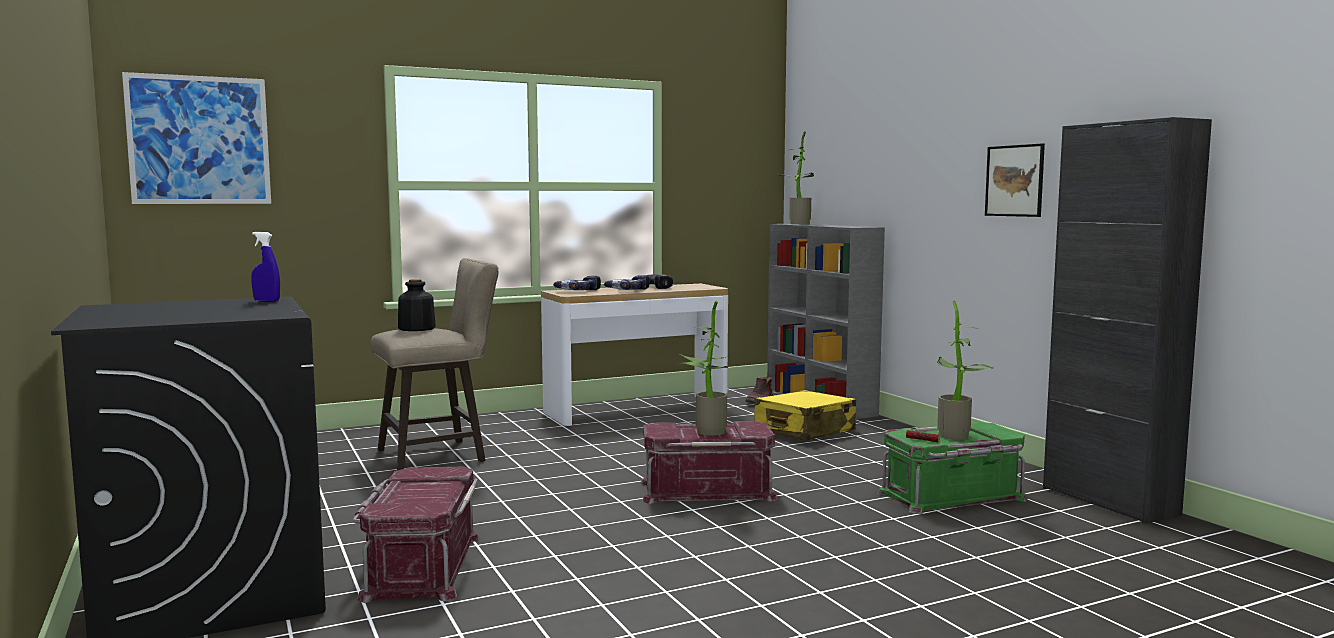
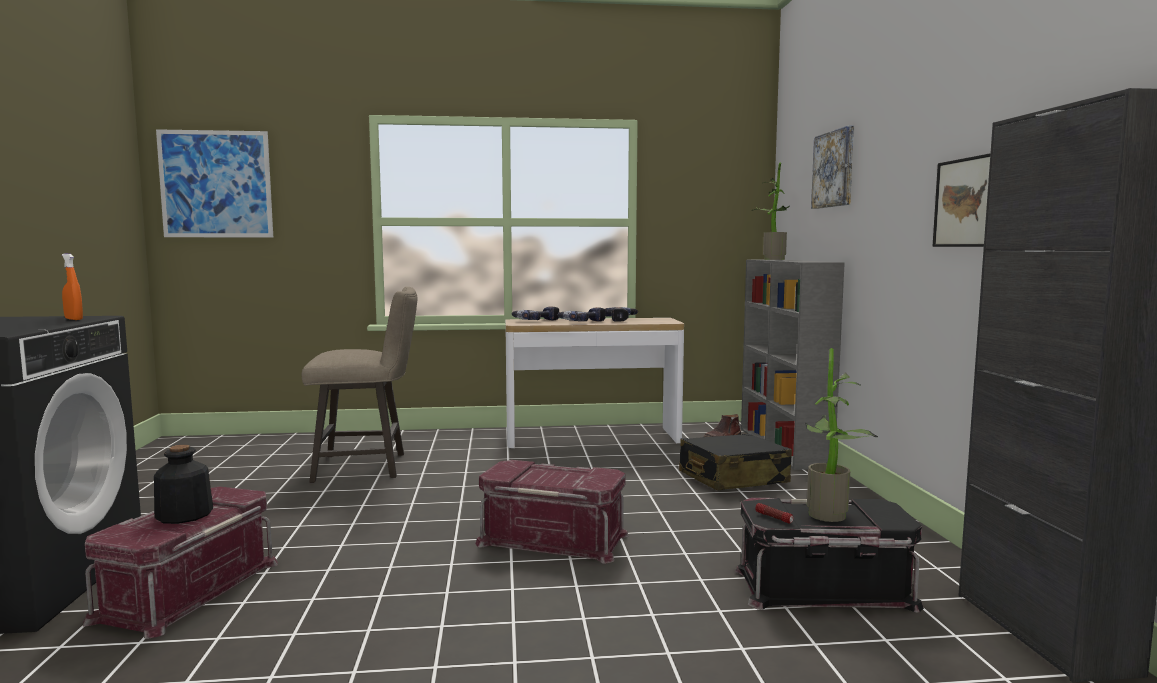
camera: 20 degrees right, 0 degrees up
(266, 301) = (73, 319): blue spray bottle -> orange spray bottle
(416, 329) = (347, 350): bottle -> bottle (183, 515)
(706, 431) = (551, 476): potted plant -> none
(804, 431) = (732, 478): yellow suitcase -> black suitcase
(867, 141) = (834, 169): none -> picture
(952, 496) = (824, 589): green storage box -> black storage box

